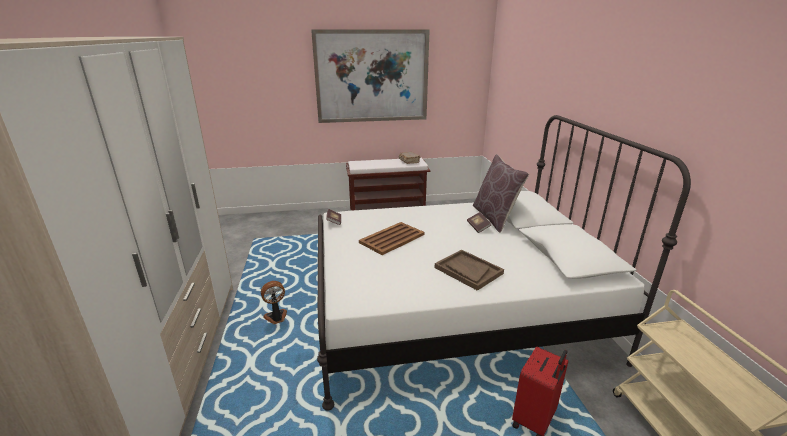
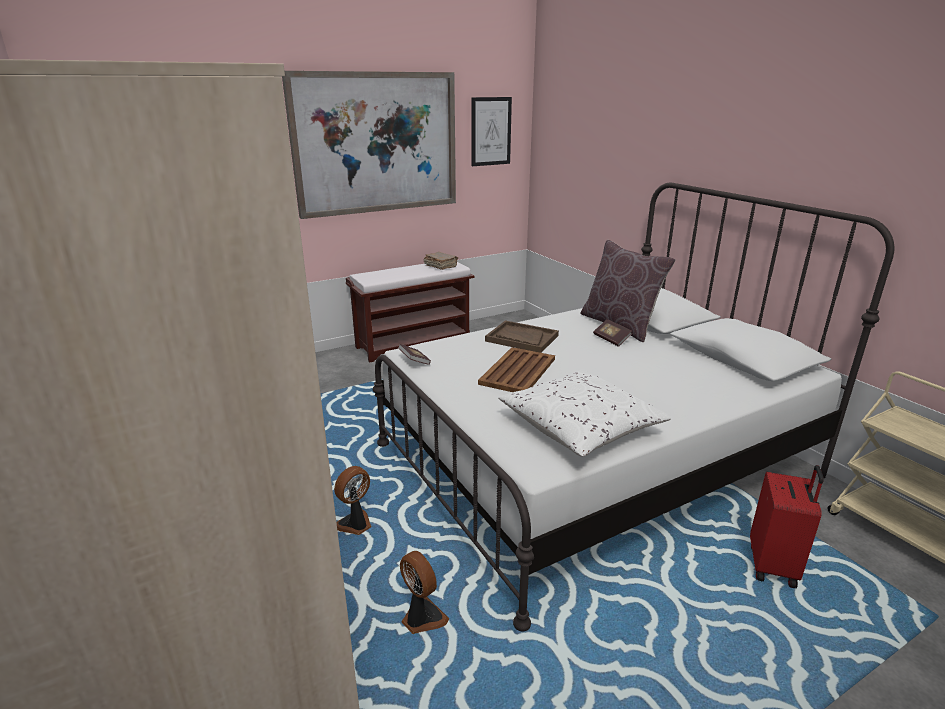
camera: 20 degrees left, 0 degrees up
(274, 384) = (422, 618): none -> fan
(397, 283) = (580, 427): none -> white pillow
(457, 70) = (491, 131): none -> picture
(468, 270) = (650, 394): brown tray -> brown tray (521, 338)

